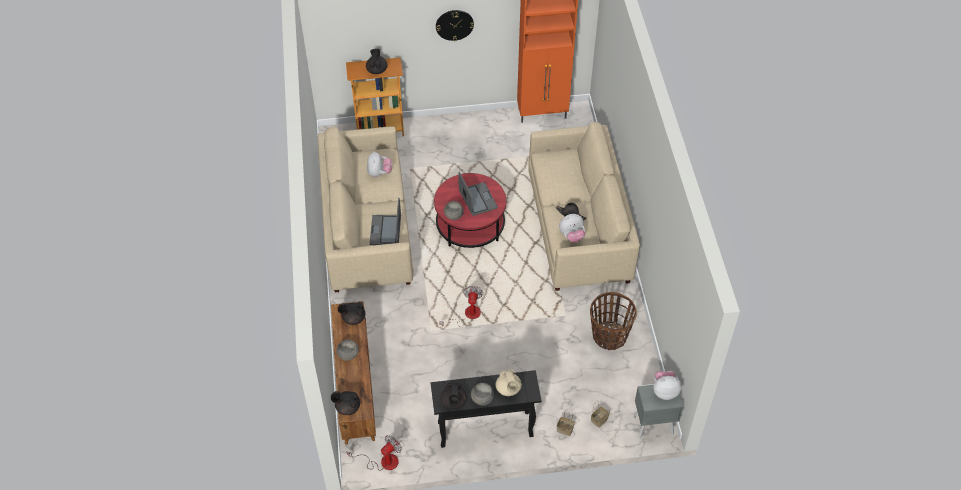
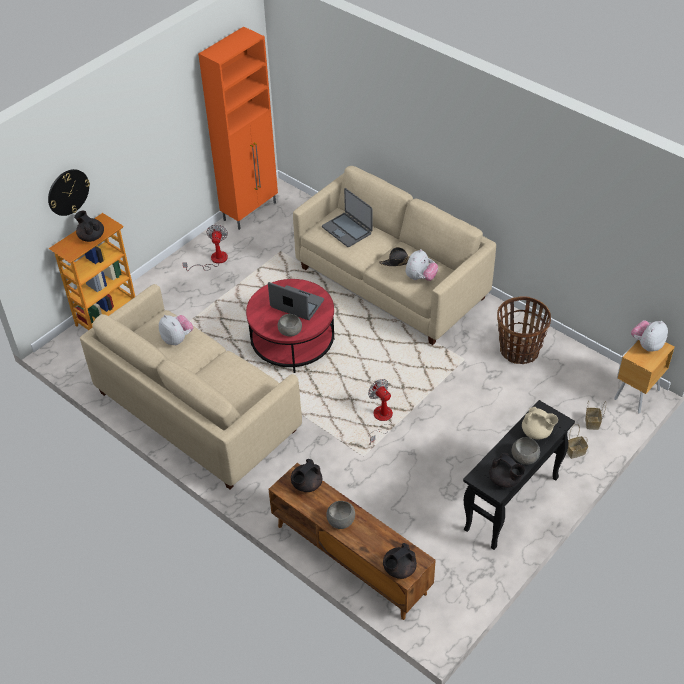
camera: 40 degrees left, 5 degrees down
(383, 461) = (457, 606): fan -> fan (213, 260)
(386, 231) = (246, 384): laptop -> laptop (347, 230)
(454, 24) = (146, 143): wall clock -> wall clock (68, 192)
(652, 425) = (635, 395): grey nightstand -> brown nightstand

